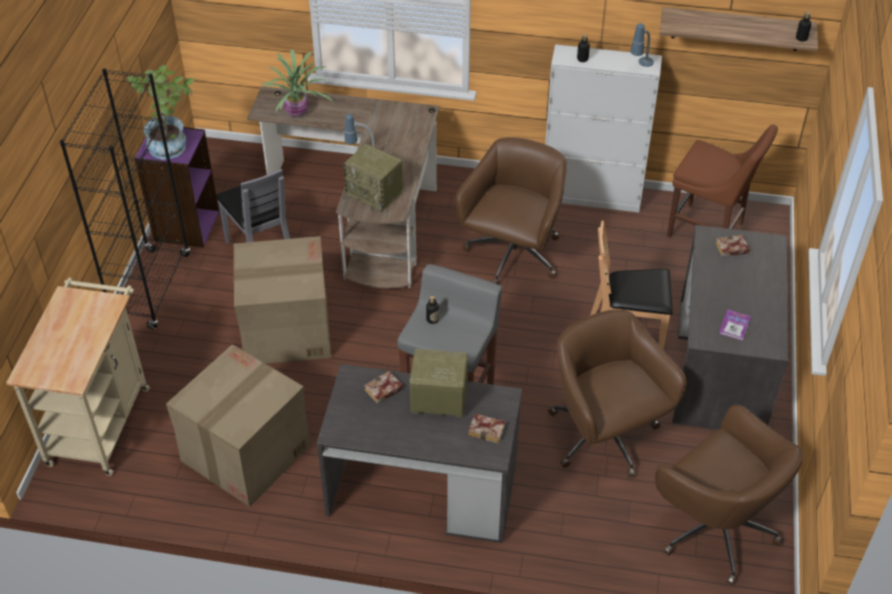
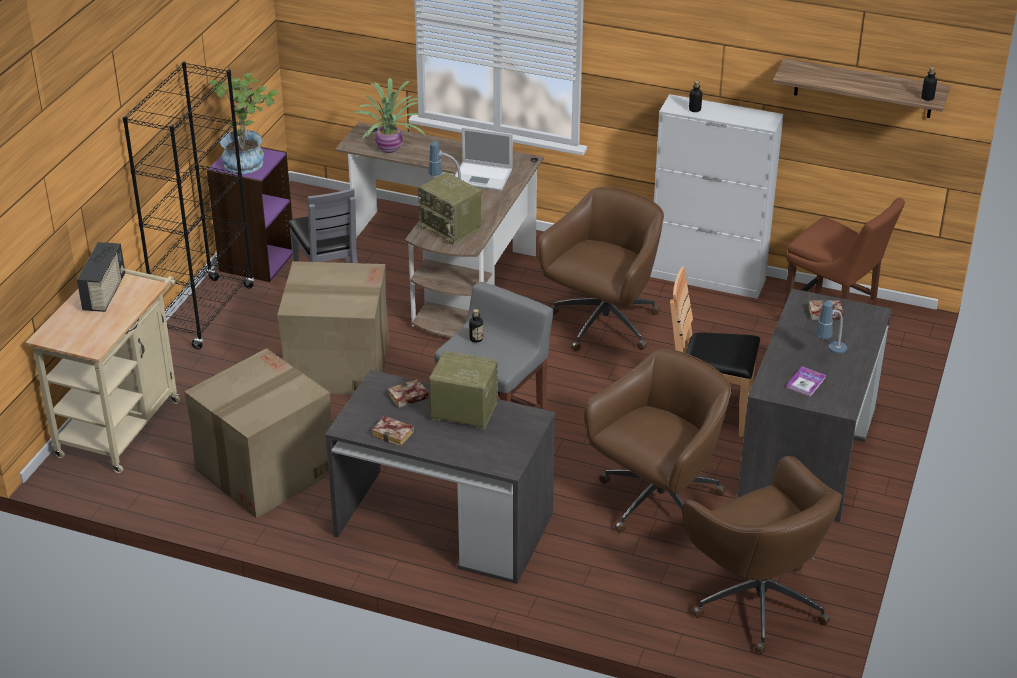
camera: 10 degrees right, 10 degrees down
(71, 315) = (105, 293): none -> radio
(390, 134) = (483, 176): none -> laptop
(488, 430) = (508, 443): book -> book (394, 434)
(604, 438) = (657, 502): brown office chair -> brown office chair turned 60 degrees clockwise
(640, 67) = (755, 122): table lamp -> table lamp (829, 353)

